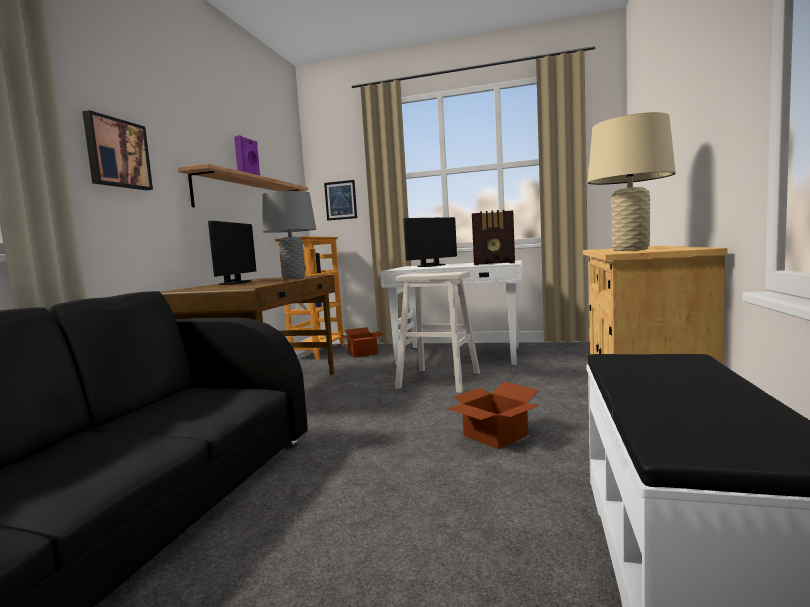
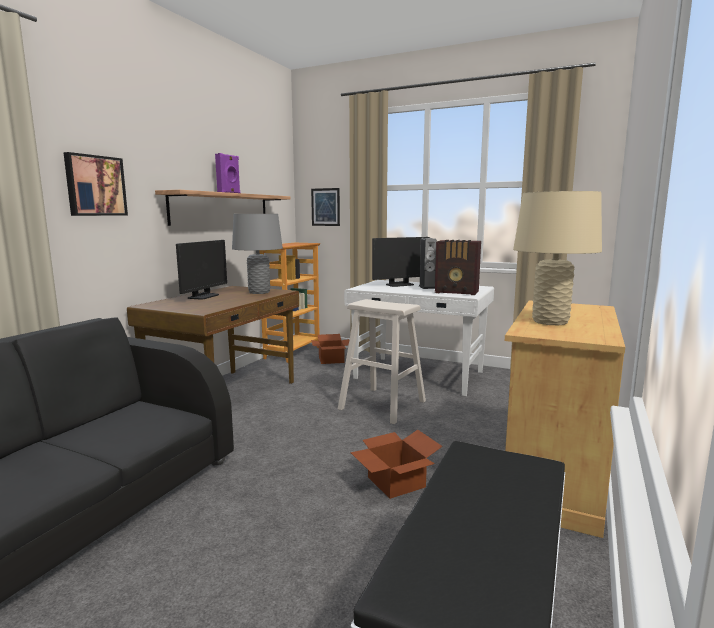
camera: 10 degrees right, 5 degrees up
(460, 264) = (427, 287): none -> speaker

